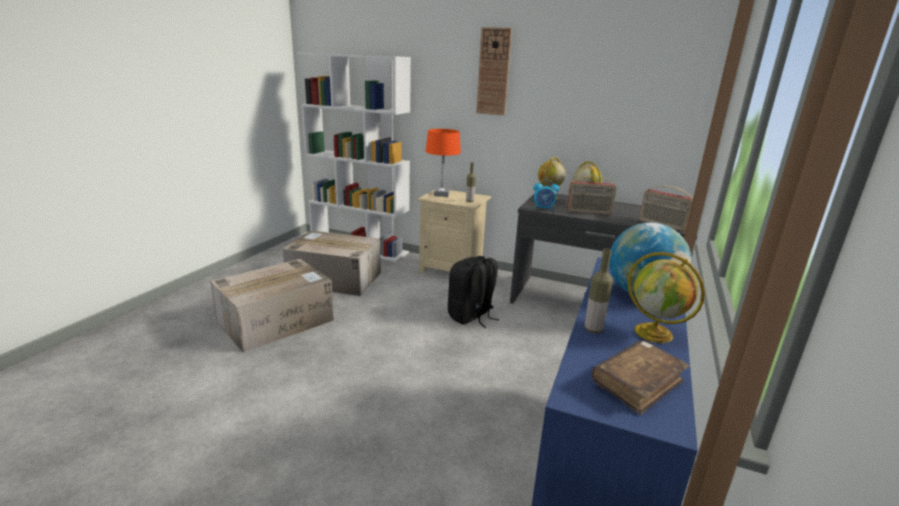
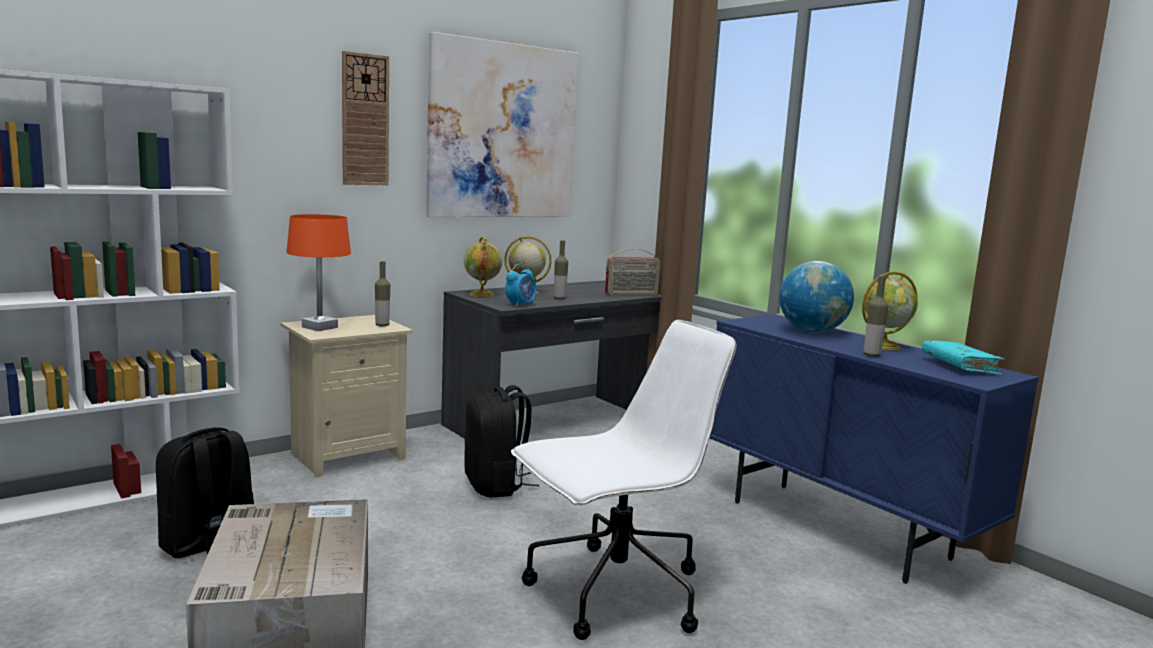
camera: 60 degrees left, 10 degrees down
(334, 278) = (208, 545): cardboard box -> black backpack
(380, 394) = (614, 594): none -> white office chair
(589, 212) = (559, 298): radio -> bottle
(600, 79) = (503, 131): none -> picture
(637, 383) = (959, 366): brown book -> turquoise book

